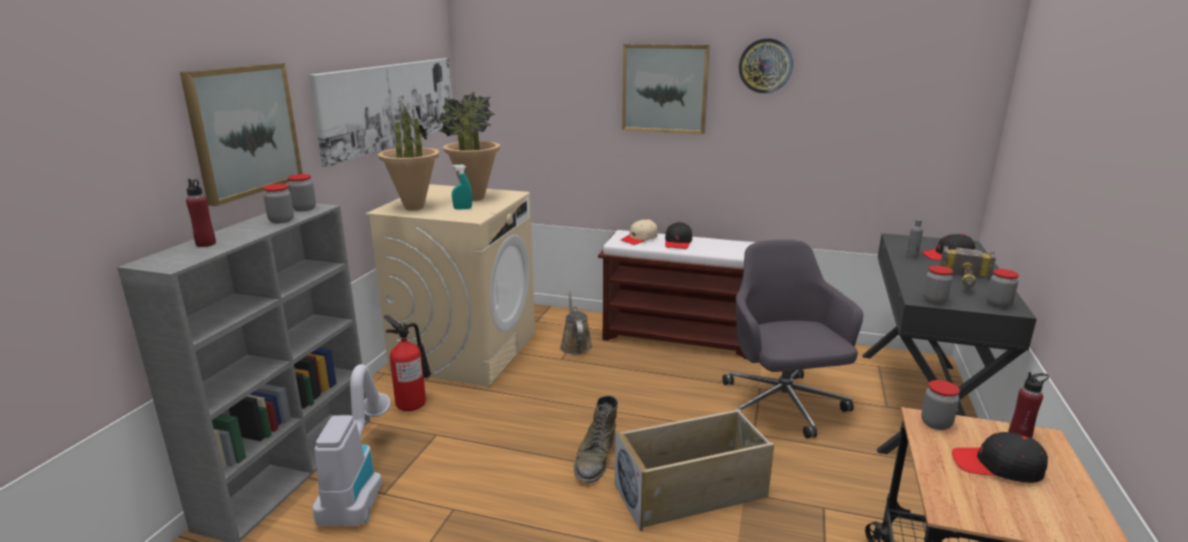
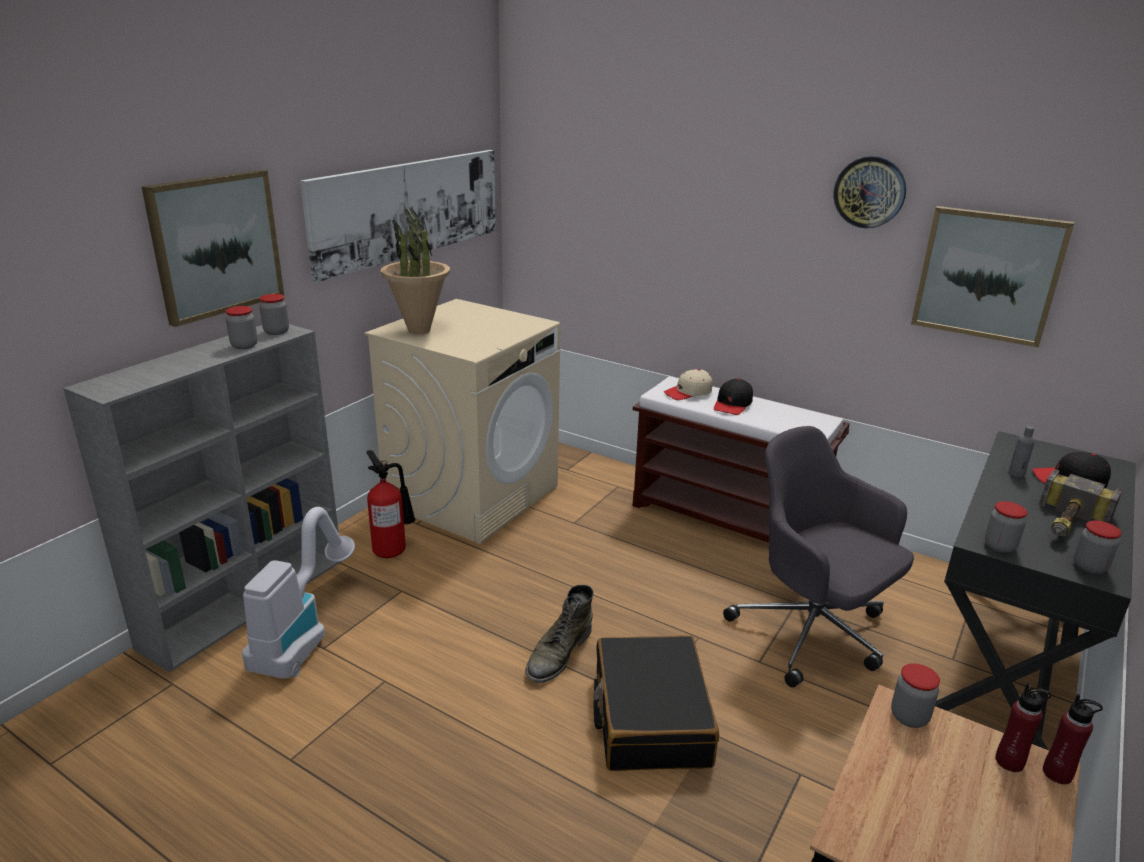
camera: 15 degrees right, 5 degrees up
(206, 244) = (156, 369): red bottle -> red bottle (1057, 773)
(462, 208) = (470, 338): turquoise spray bottle -> none
(474, 198) = (492, 325): potted plant -> none
(575, 345) = (598, 508): brown watering can -> none
(665, 88) = (740, 209): picture -> picture (988, 275)
(691, 491) = (650, 717): beige storage box -> black suitcase
(782, 407) = (812, 633): grey office chair -> grey office chair turned 45 degrees counterclockwise
(997, 466) = (952, 793): black cap -> none

